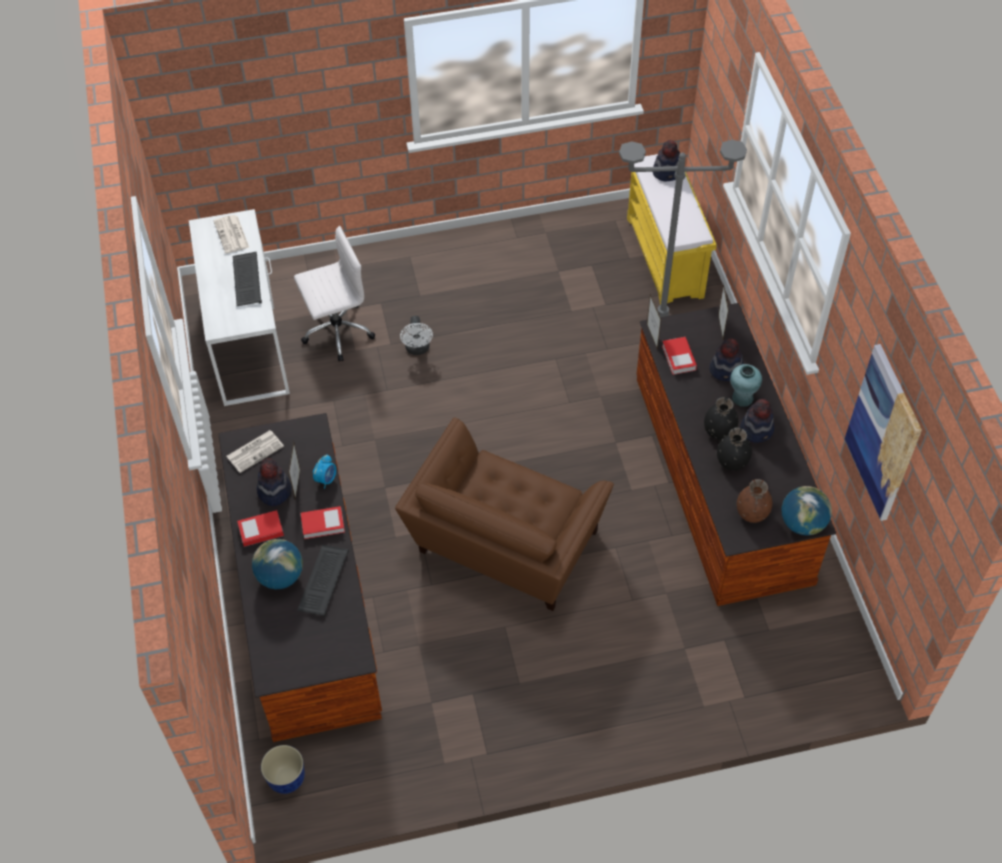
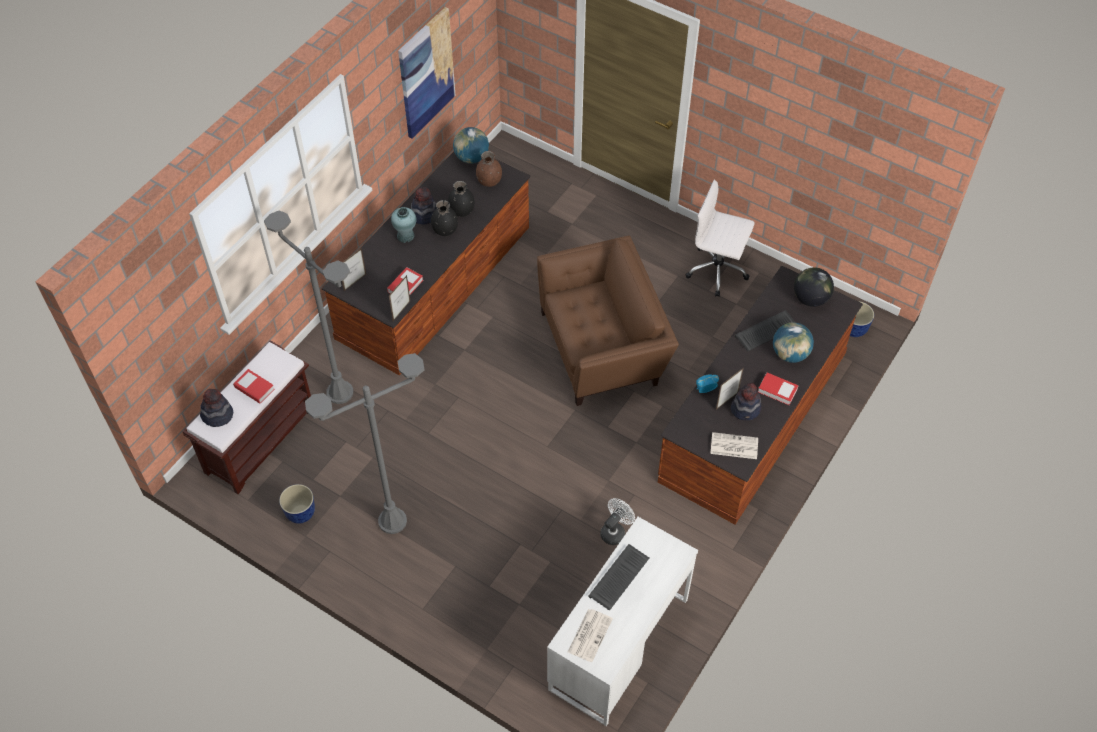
camera: 135 degrees left, 0 degrees up
(312, 655) = (810, 299): none -> globe
(323, 524) = (735, 364): book -> book (254, 388)
(336, 331) = (546, 591): white office chair -> white office chair (718, 270)
(418, 349) = (507, 522): white fan -> white fan (615, 531)
(500, 285) = (392, 521): none -> grey floor lamp
(569, 241) = (300, 513): none -> planter
(665, 258) = (261, 439): yellow bench -> brown bench
(726, 369) = (390, 257): hat -> none

